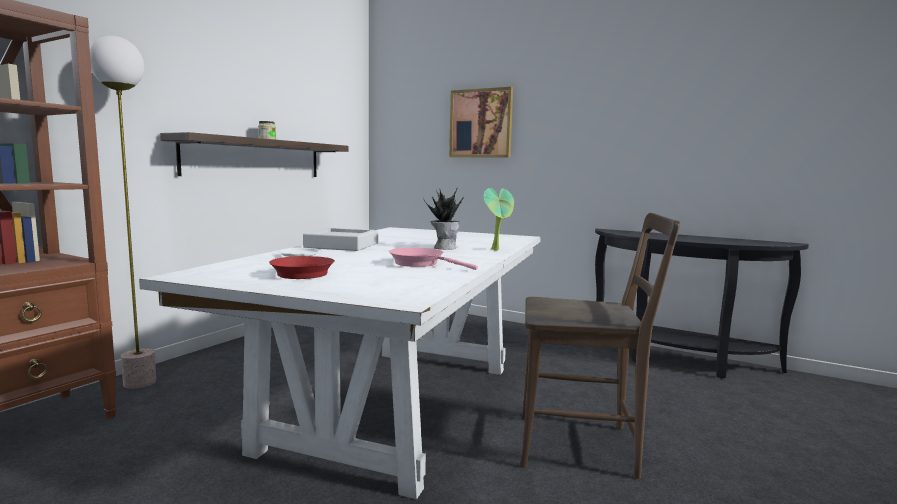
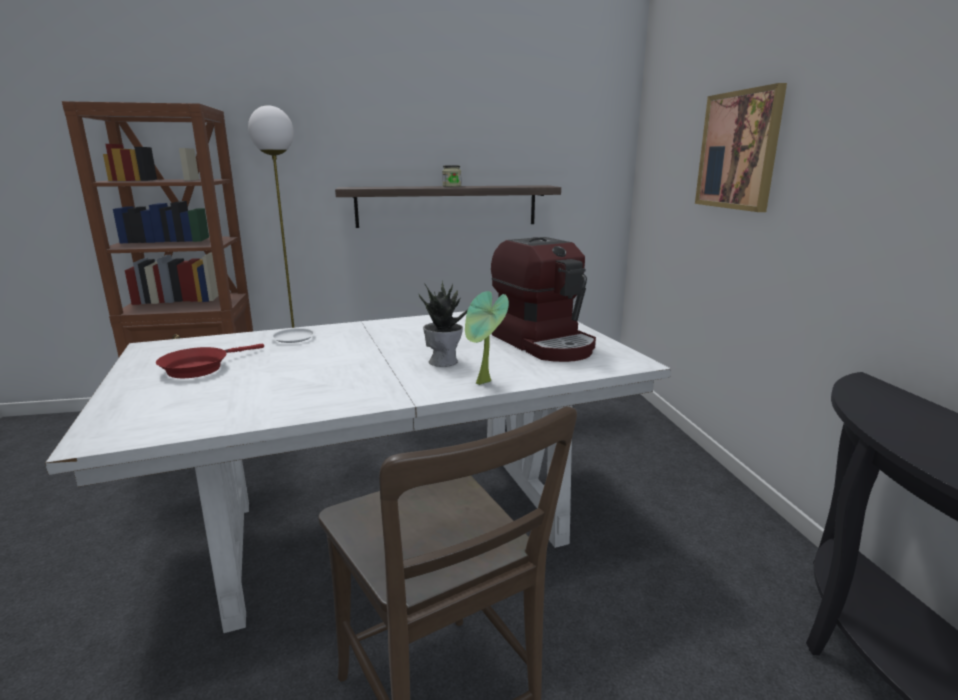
camera: 50 degrees right, 10 degrees up
(342, 245) = (373, 331): grey tray -> none
(421, 264) = (315, 385): pink frying pan -> none
(460, 237) = (544, 343): none -> coffee machine

